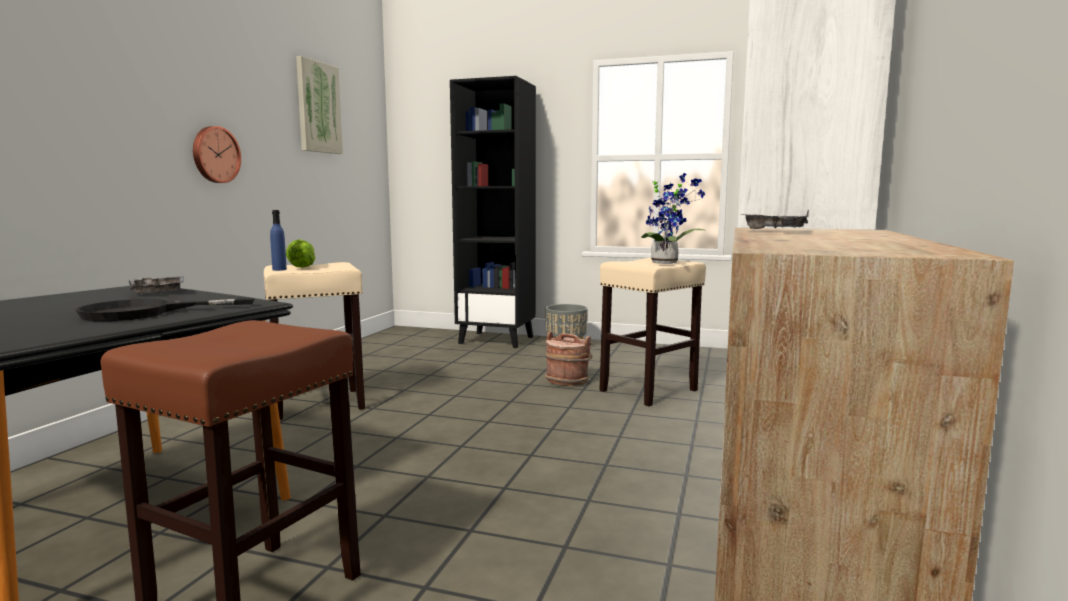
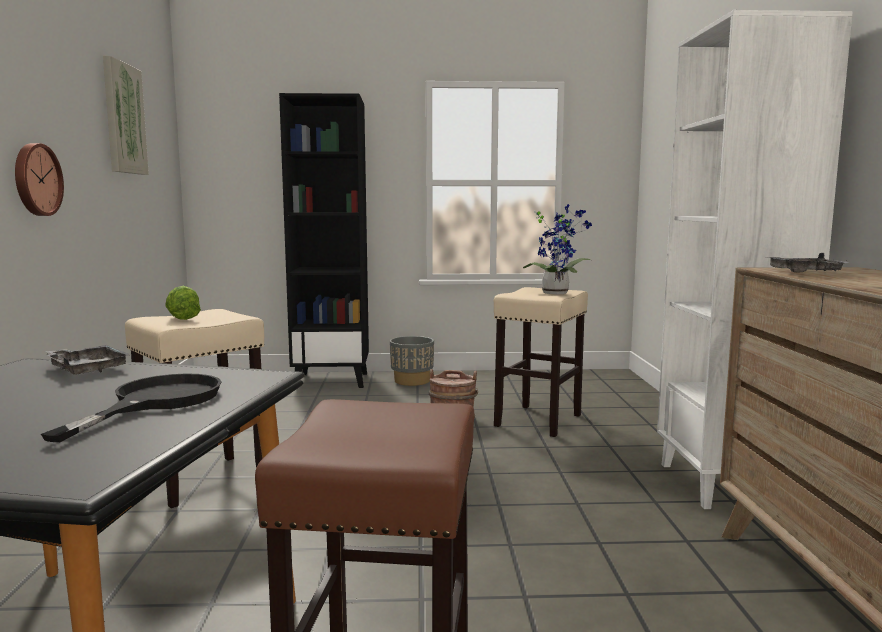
camera: 20 degrees left, 0 degrees up
(144, 313) = (156, 402): black frying pan -> black frying pan turned 150 degrees clockwise
(279, 269) = (167, 324): blue bottle -> none

